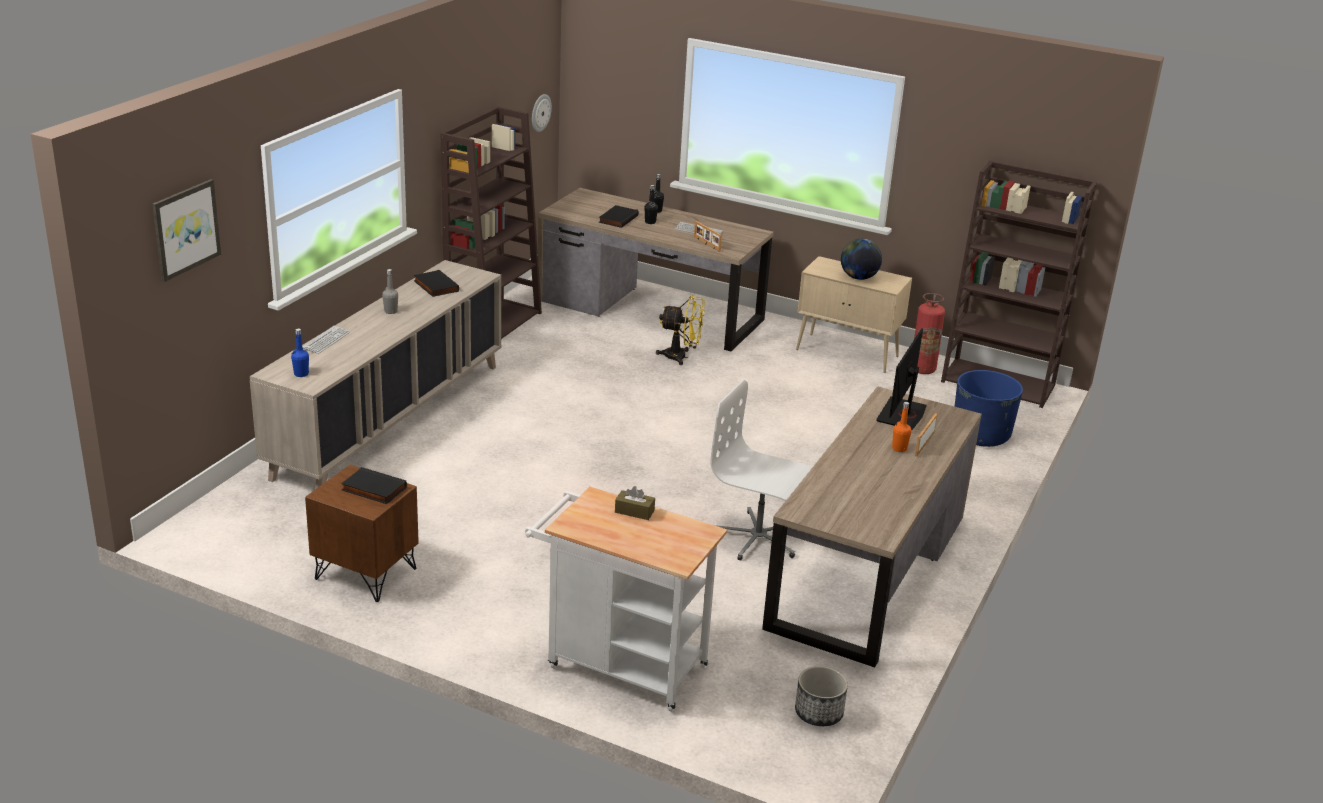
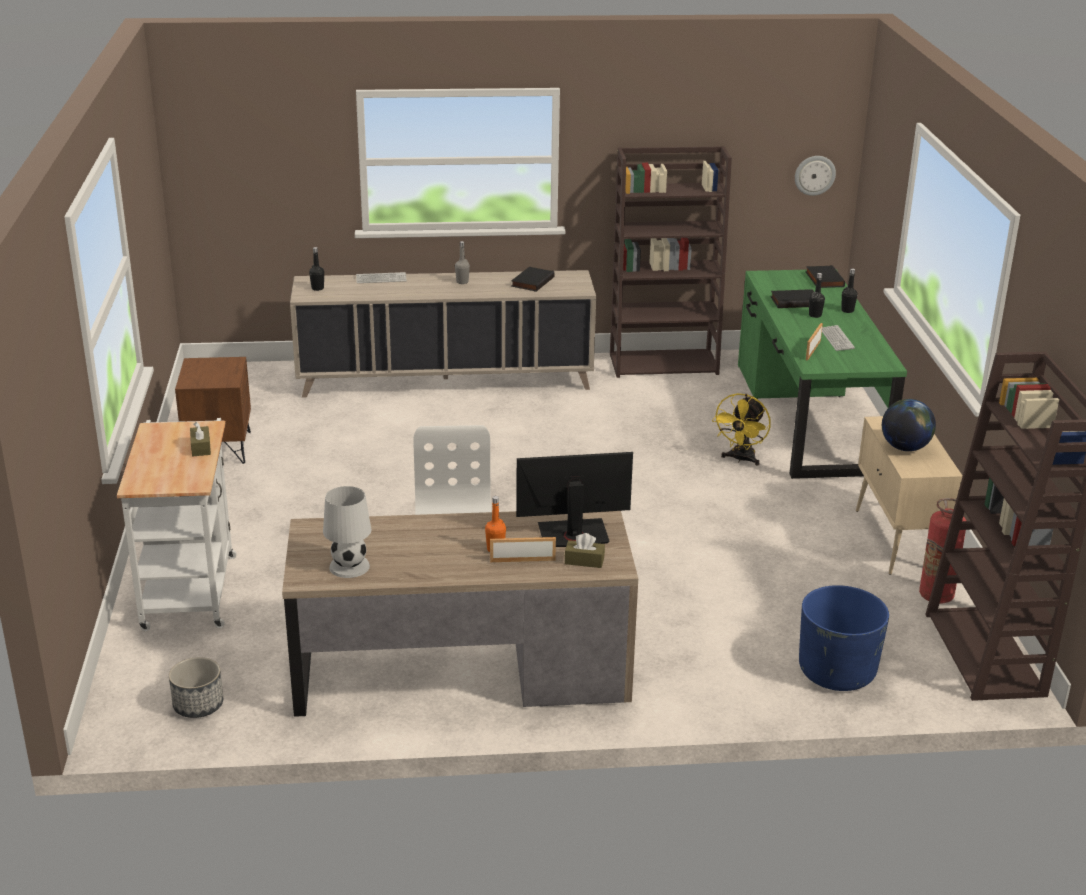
camera: 60 degrees right, 0 degrees up
(185, 229) = (255, 134): picture -> none
(301, 374) = (317, 288): blue bottle -> black bottle
(373, 489) = (217, 375): black book -> black book (823, 279)
(650, 311) = (809, 417): brown desk -> green desk
(681, 357) = (740, 459): yellow fan -> yellow fan turned 45 degrees clockwise
(877, 513) = (349, 567): none -> white table lamp
(943, 423) = (584, 561): none -> brown tissue box

